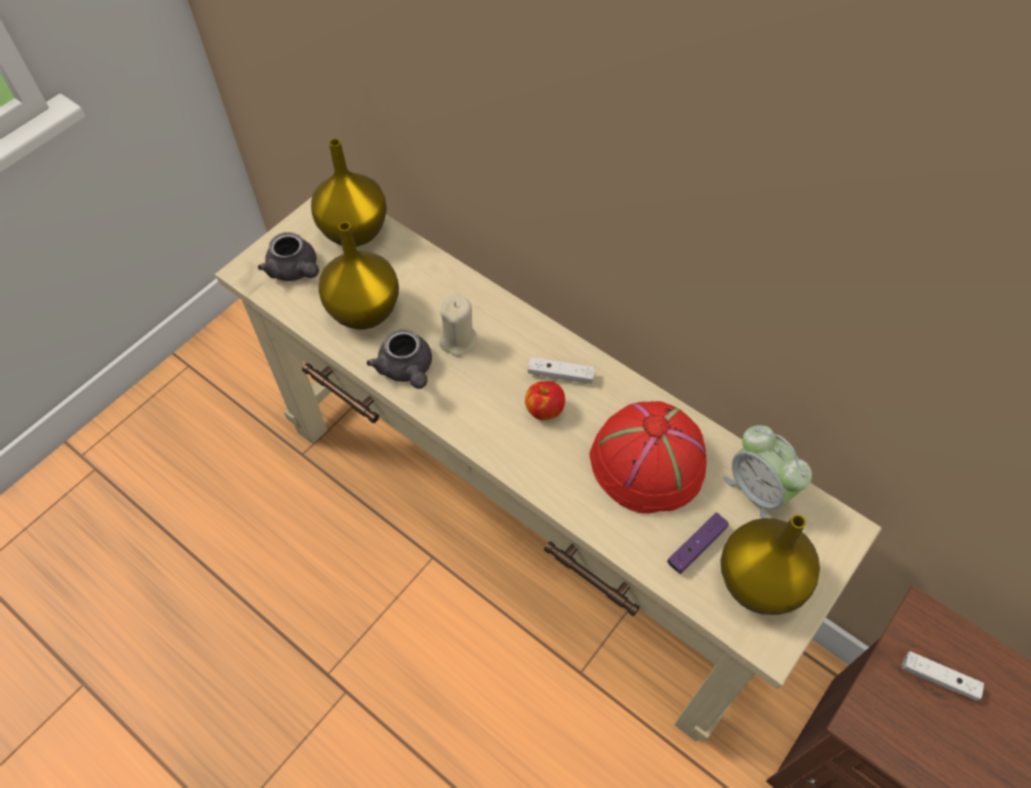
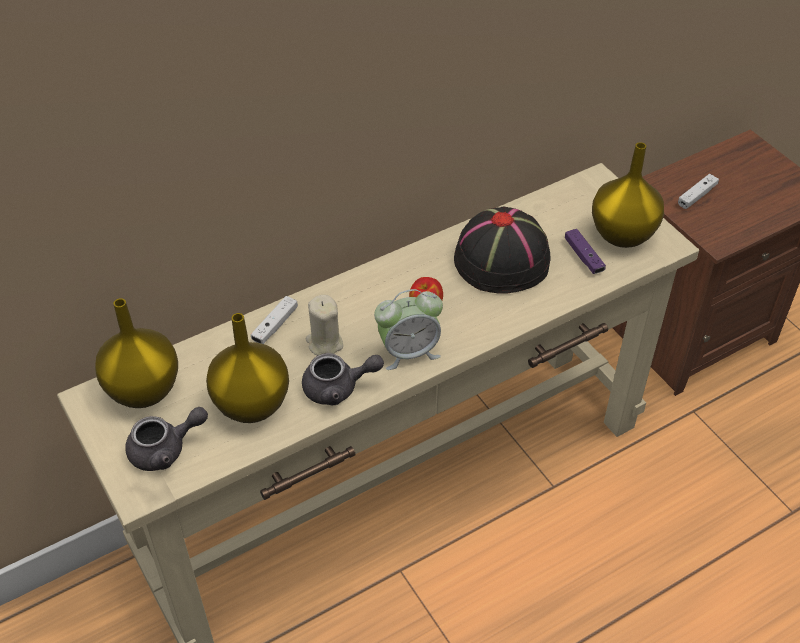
camera: 70 degrees left, 10 degrees down
(560, 375) = (396, 286): white game controller -> white game controller (275, 325)
(648, 462) = (502, 260): red hat -> black hat
(758, 490) = (550, 210): alarm clock -> alarm clock (409, 352)

